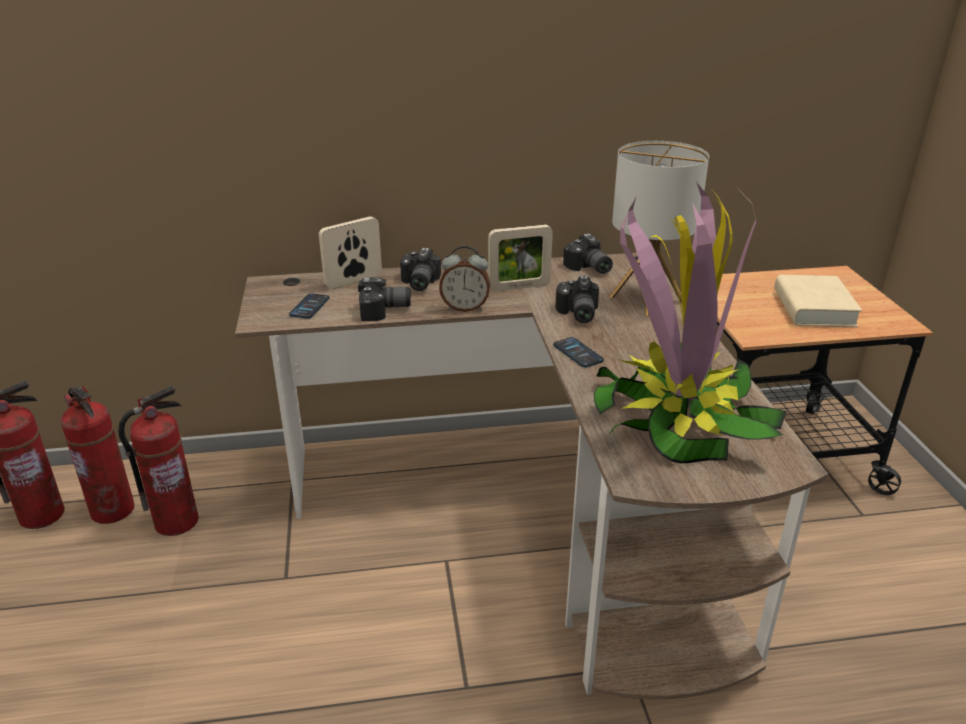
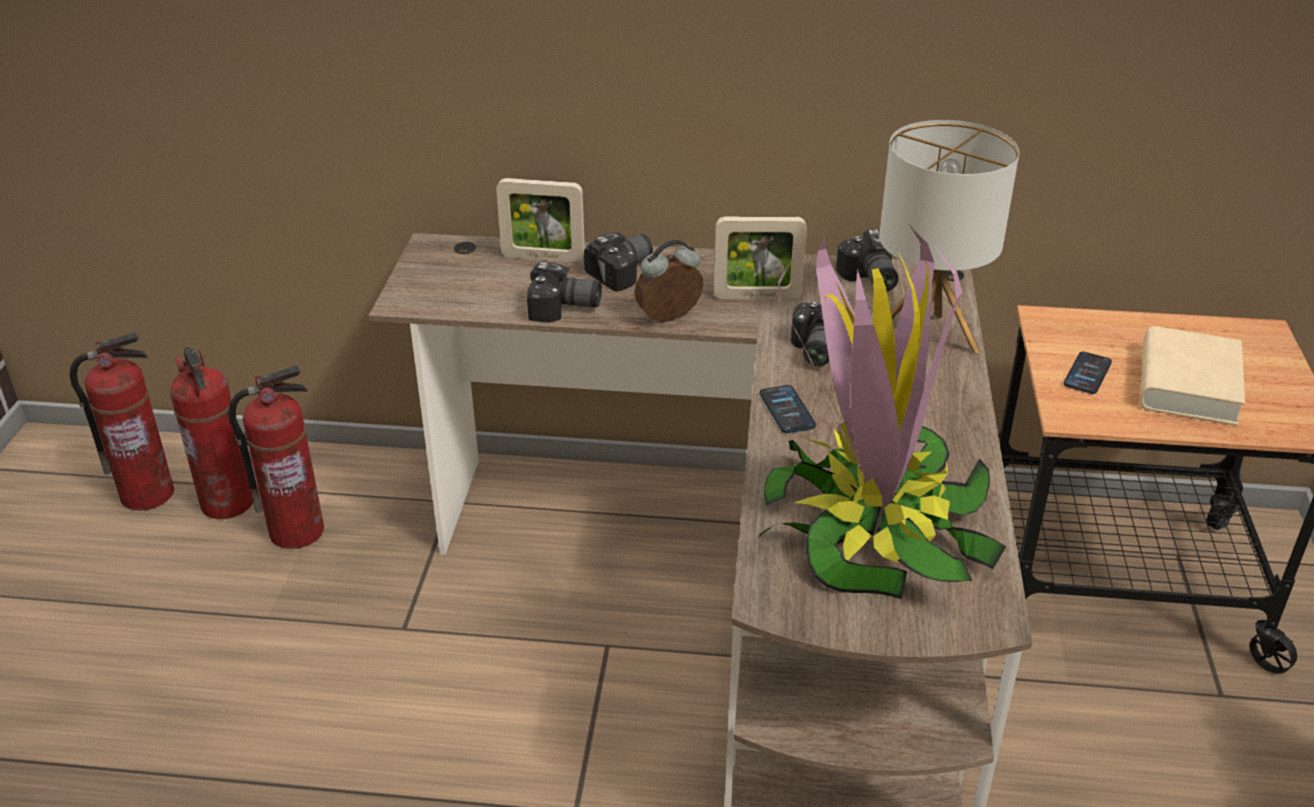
camera: 15 degrees right, 5 degrees up
(309, 307) = (472, 289): phone -> phone (1087, 374)
(353, 281) = (543, 258): picture frame -> picture frame turned 150 degrees counterclockwise
(418, 283) = (624, 272): camera -> camera turned 150 degrees counterclockwise
(465, 308) = (670, 319): alarm clock -> alarm clock turned 135 degrees clockwise

